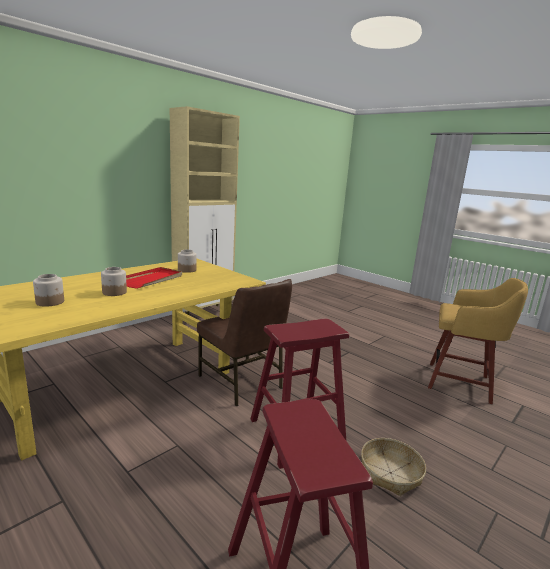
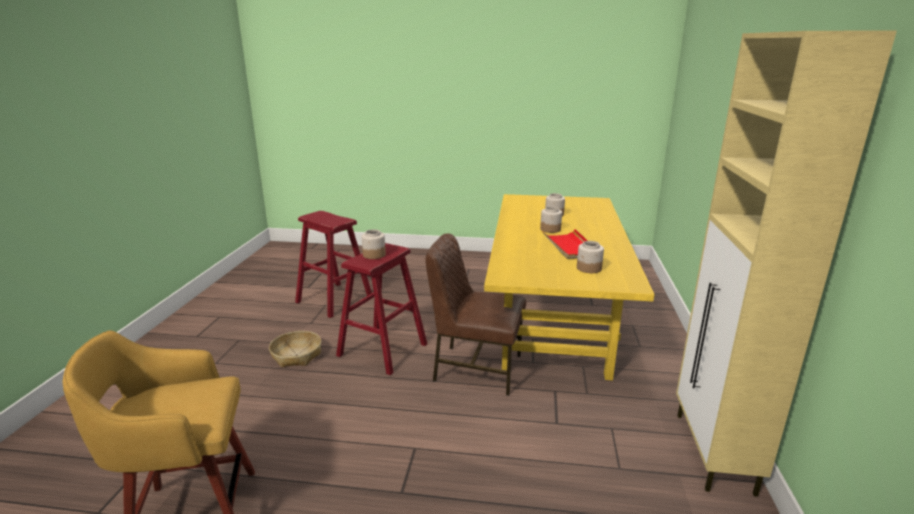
camera: 145 degrees right, 5 degrees up
(309, 330) = (374, 255): none -> jar

